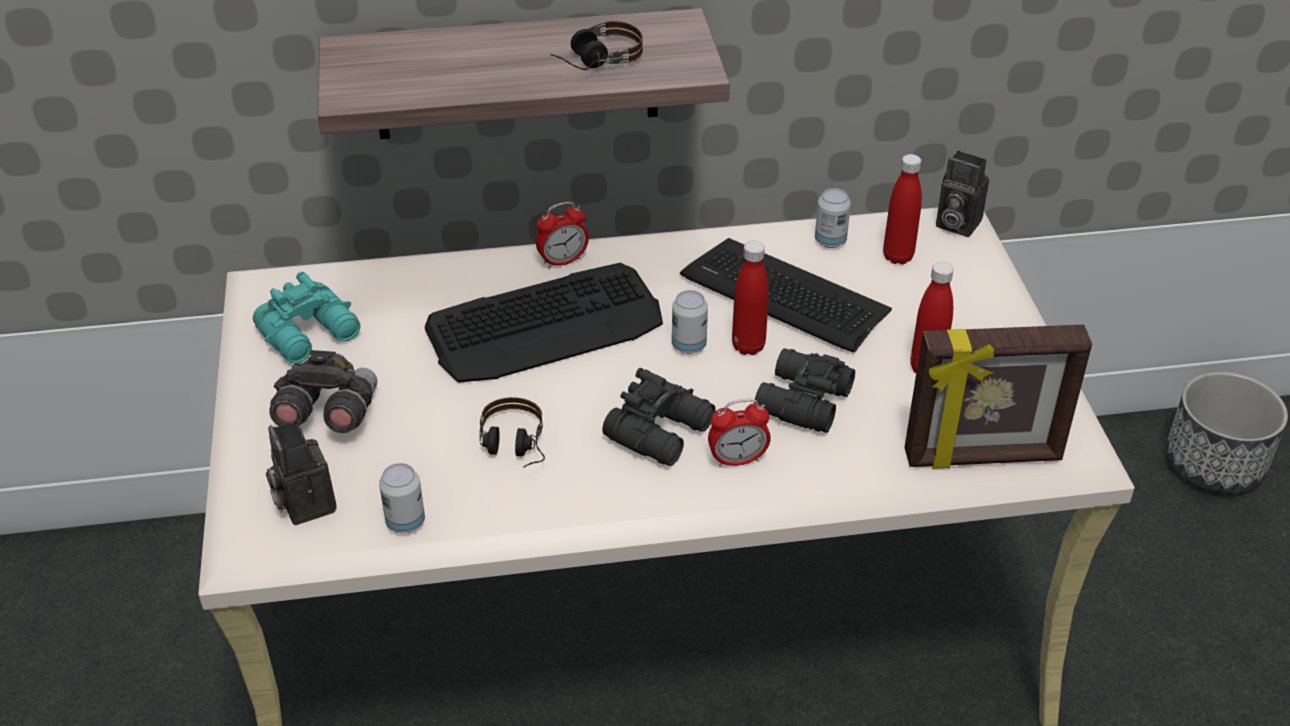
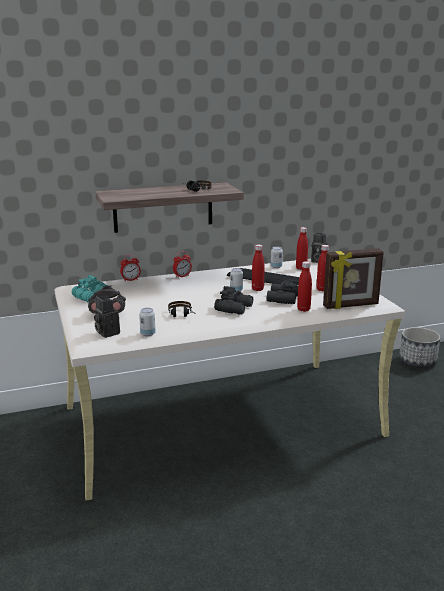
camera: 10 degrees left, 20 degrees down
(546, 325) = (182, 289): keyboard -> none
(737, 460) = (265, 312): alarm clock -> alarm clock (130, 280)
(846, 460) = (303, 309): none -> red bottle

